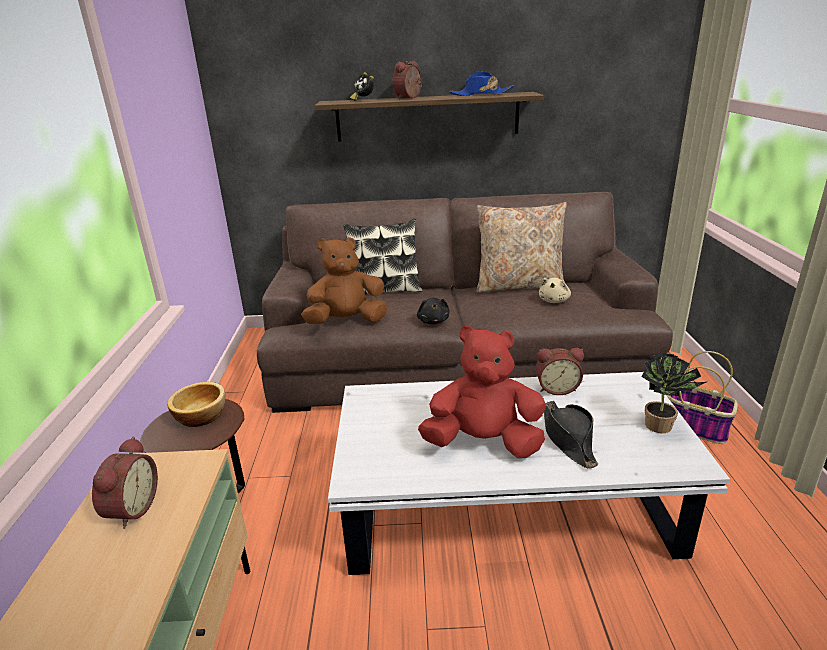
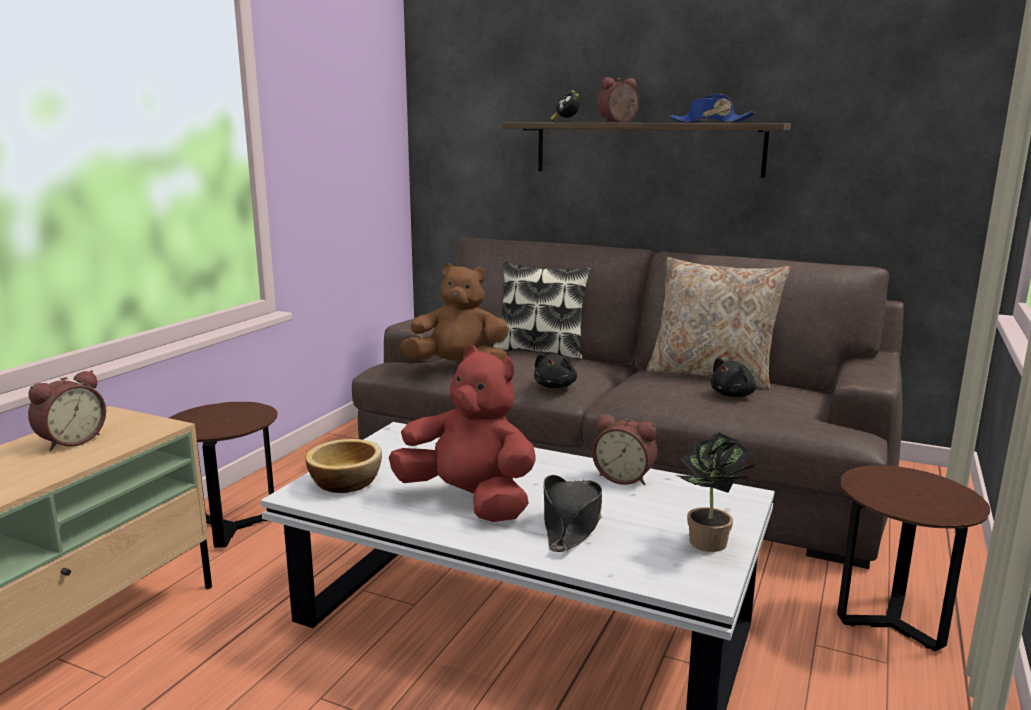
camera: 25 degrees right, 10 degrees down
(201, 415) = (235, 413): bowl -> bowl (346, 482)
(554, 301) = (733, 395): beige plush toy -> black plush toy
(696, 428) = (892, 623): basket -> brown side table

